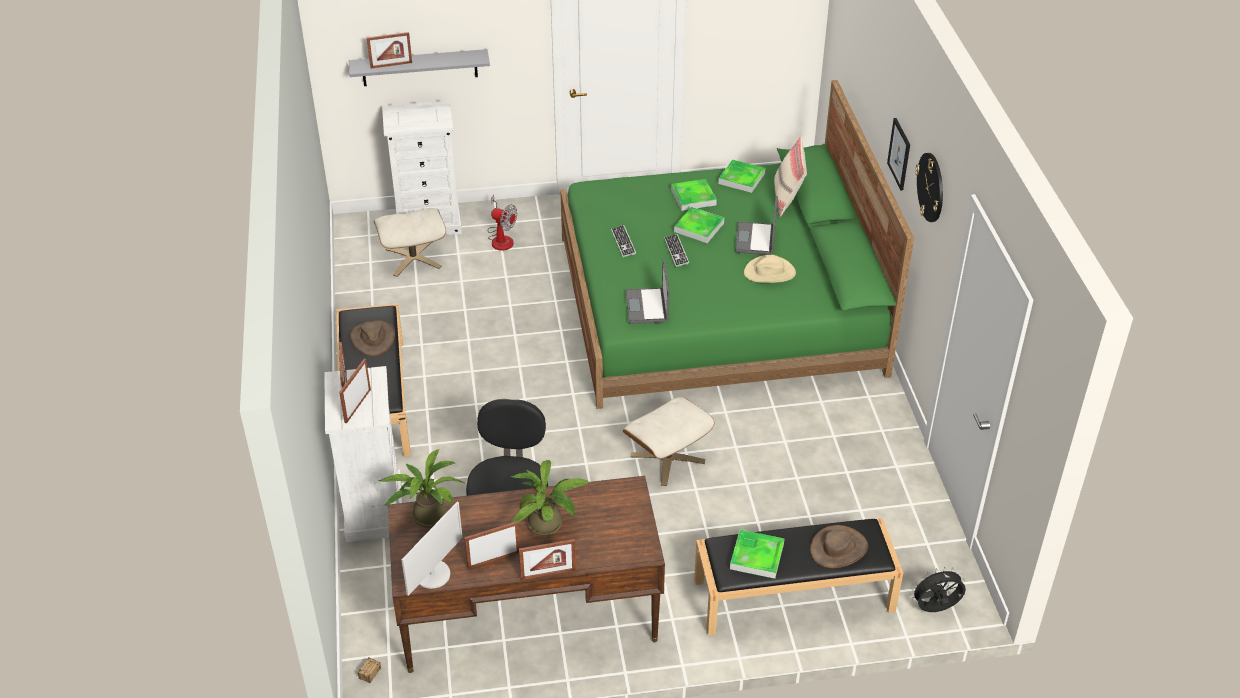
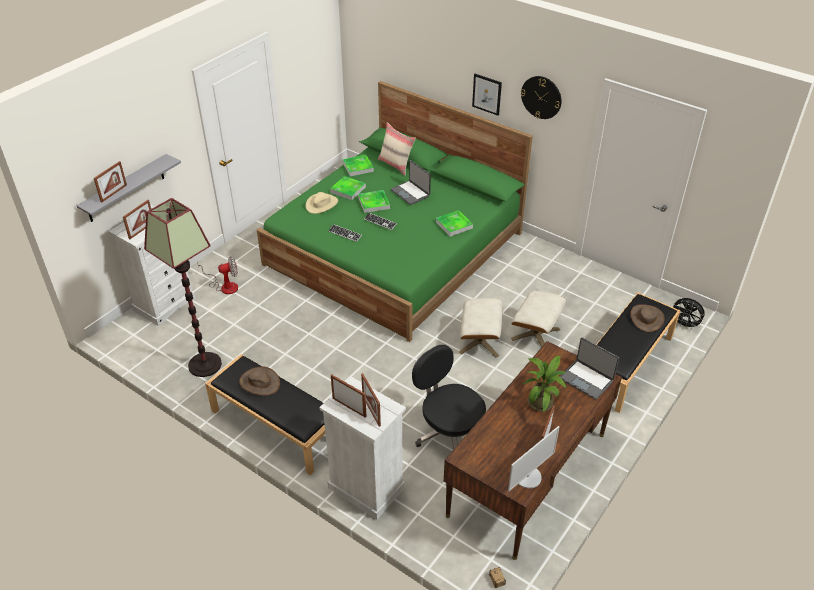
camera: 45 degrees left, 0 degrees up
(390, 302) = (205, 364): none -> floor lamp
(413, 258) = (183, 330): beige ottoman -> beige ottoman (536, 334)
(426, 515) = (474, 448): potted plant -> none
(433, 574) = (527, 476): monitor -> monitor turned 60 degrees clockwise
(548, 574) = (581, 426): picture frame -> picture frame (141, 230)
(648, 307) = (407, 259): laptop -> laptop (586, 379)
(757, 556) = (621, 349): tray -> tray (454, 225)
(769, 272) = (440, 205): beige hat -> beige hat (321, 204)
(935, 609) = (684, 325): black fan -> black fan turned 90 degrees counterclockwise

